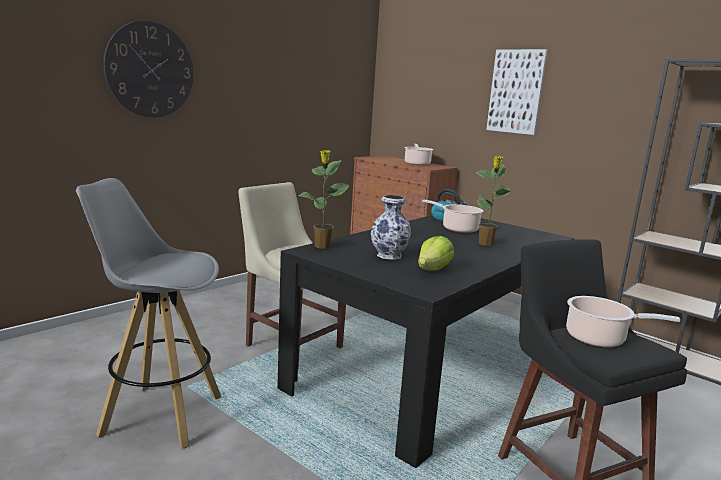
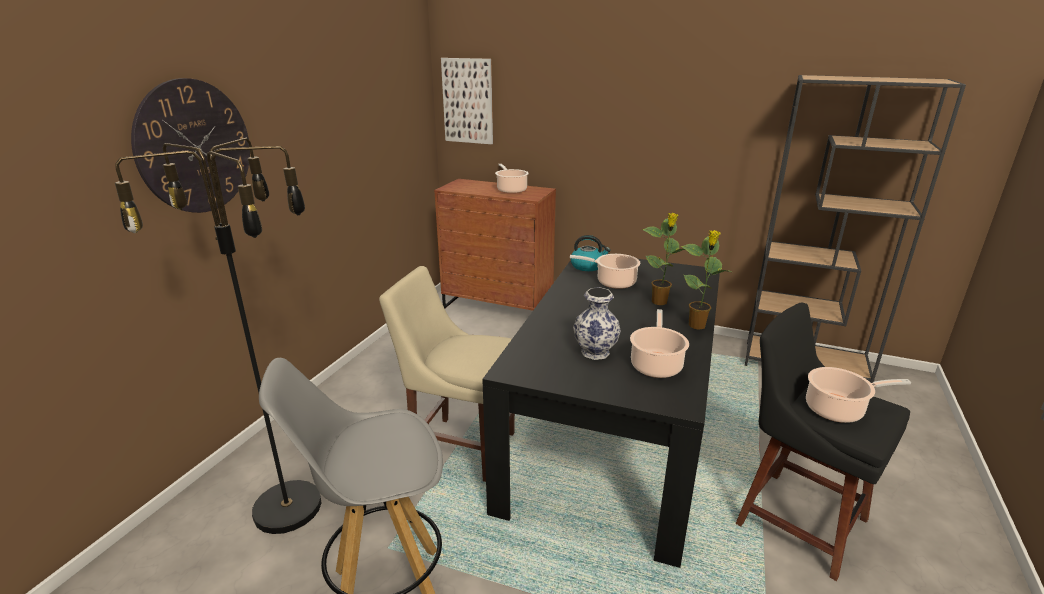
camera: 20 degrees left, 10 degrees up
(140, 346) = (289, 507): none -> floor lamp
(322, 246) = (518, 357): potted plant -> potted plant (697, 326)
(433, 269) = (656, 364): lettuce -> cooking pot
(516, 91) = (618, 102): picture -> picture (468, 101)

